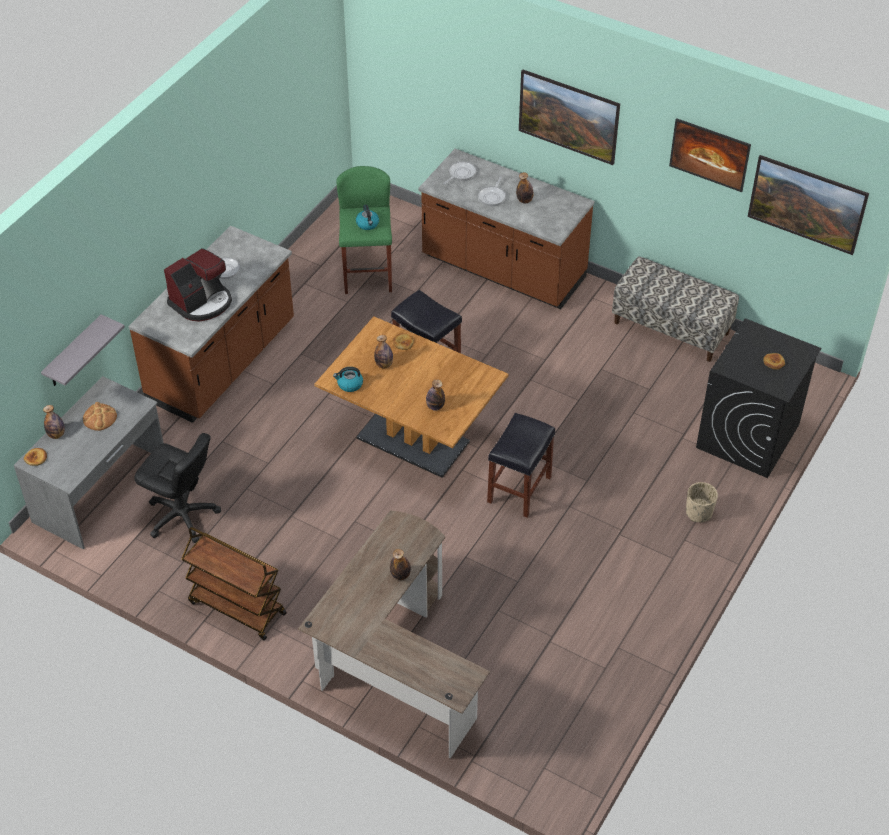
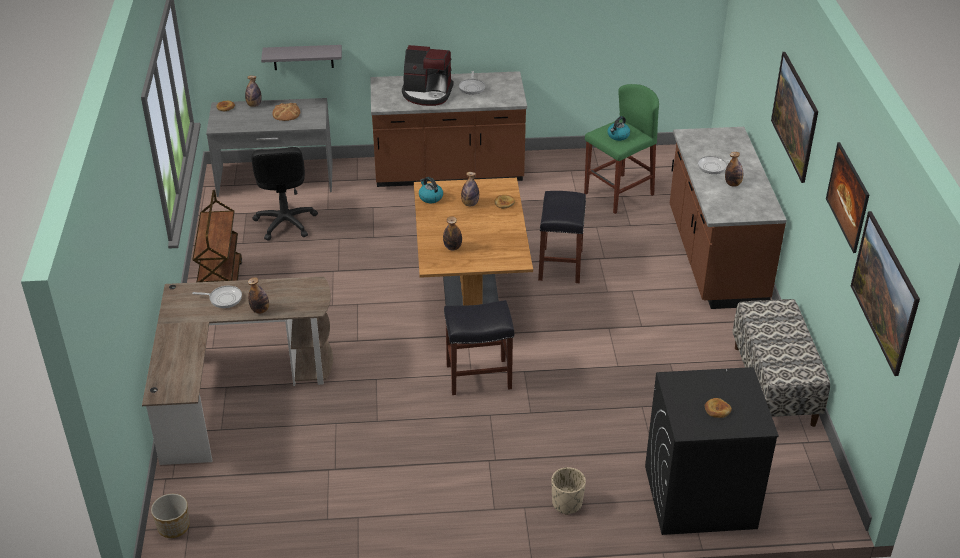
camera: 55 degrees right, 10 degrees down
(460, 174) = (718, 141): frying pan -> frying pan (223, 298)
(535, 779) = (173, 527): none -> planter

